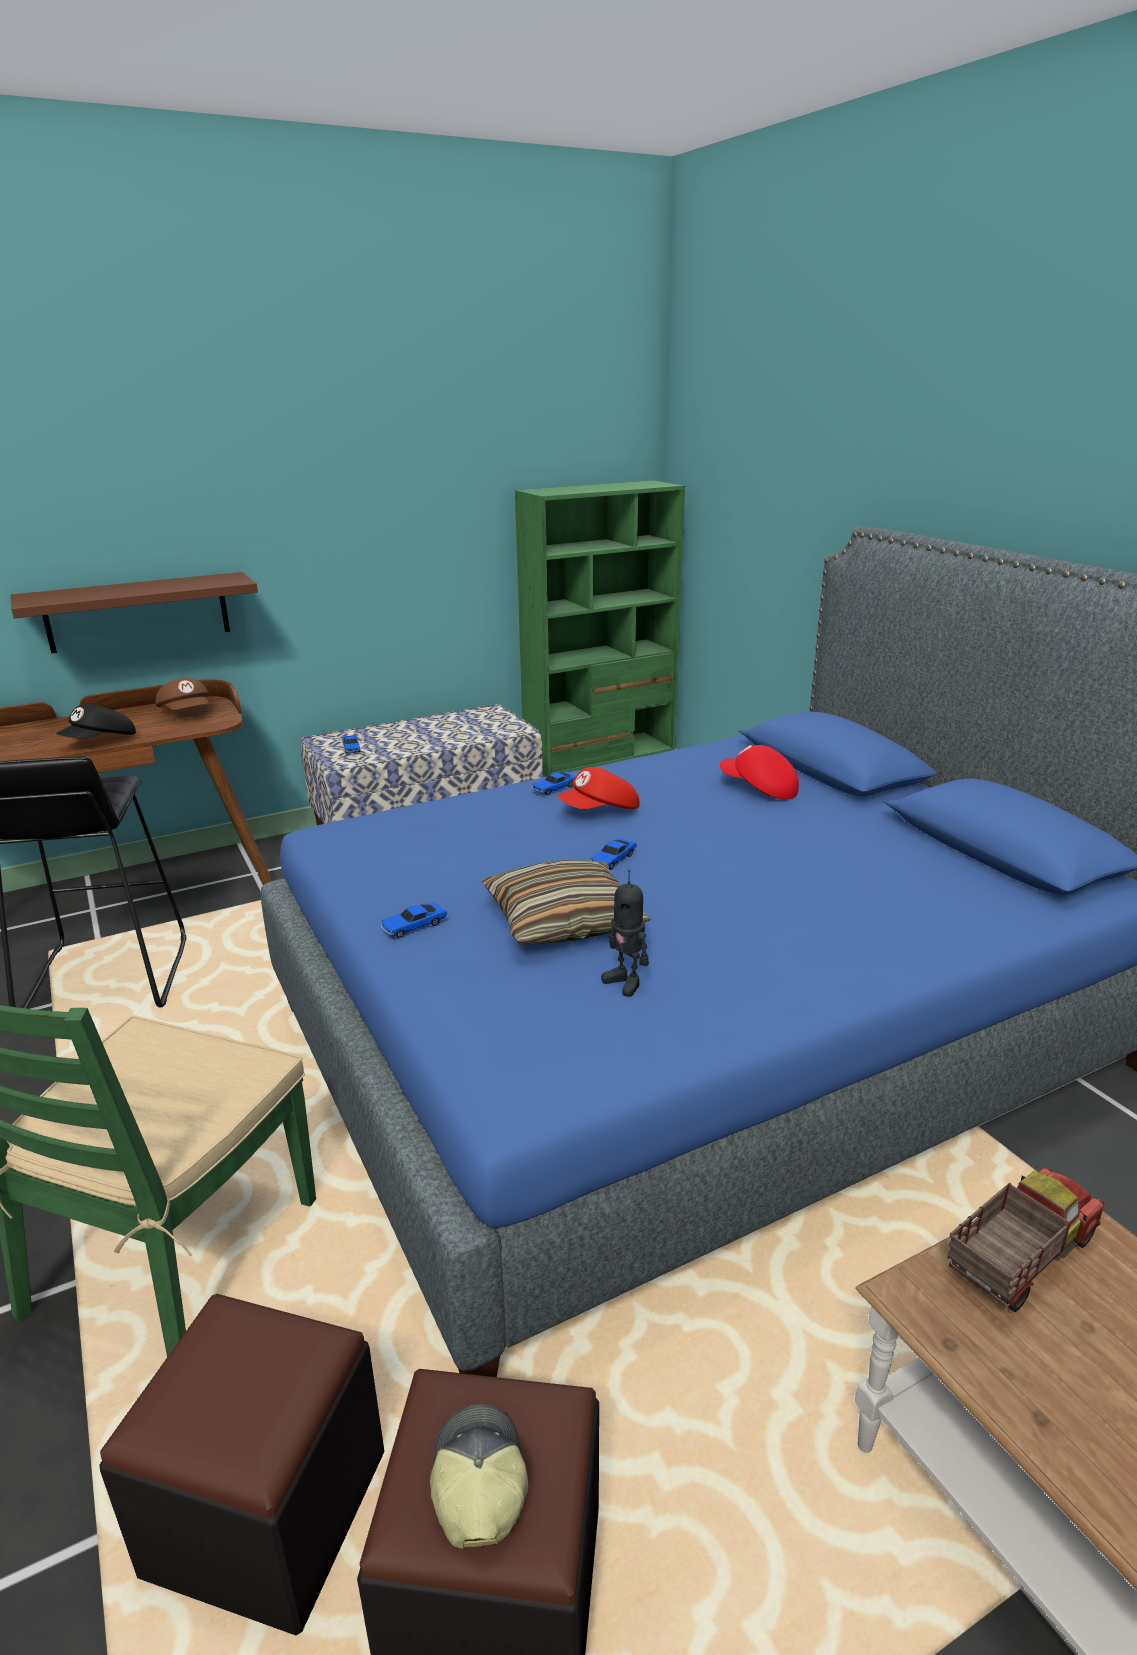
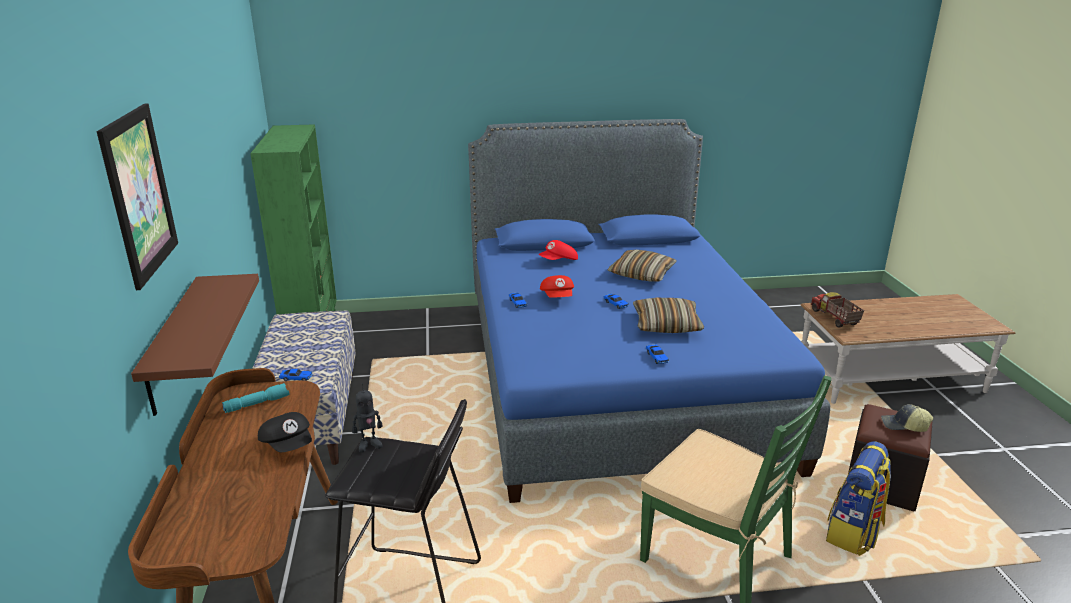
camera: 70 degrees left, 0 degrees up
(107, 442) = (139, 194): none -> picture
(187, 713) = (257, 403): brown cap -> turquoise flashlight
(267, 1511) = (853, 533): black ottoman -> backpack
(625, 982) = (722, 321): toy robot -> toy robot (369, 445)
(789, 867) = (642, 274): none -> pillow

